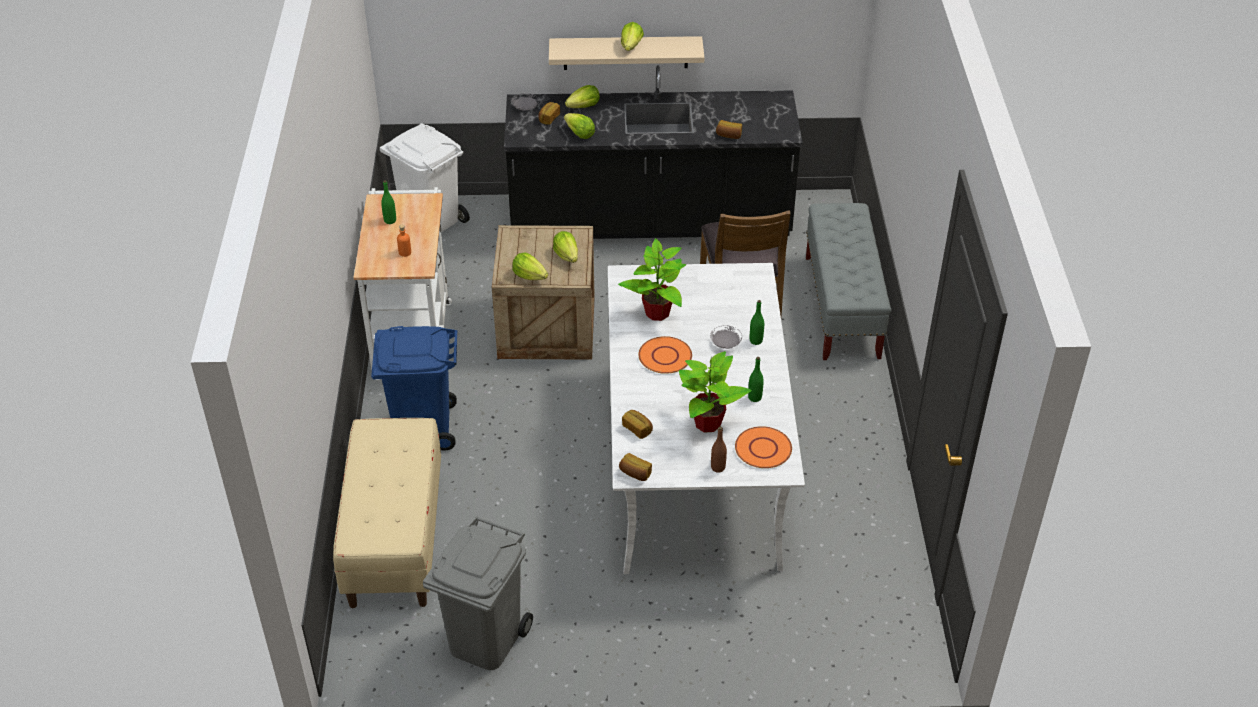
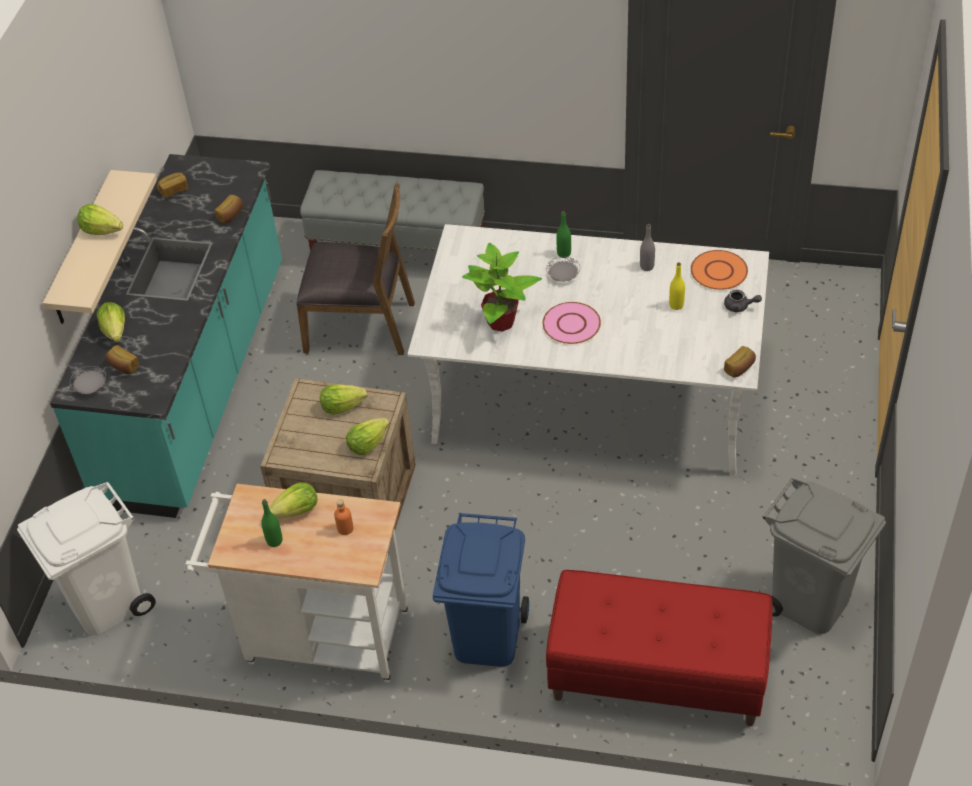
camera: 75 degrees left, 5 degrees up
(394, 539) = (656, 676): beige bench -> red bench
(579, 134) = (170, 341): lettuce -> lettuce (297, 511)
(637, 429) = (676, 359): bread -> bread (174, 190)
(650, 222) = (198, 383): black counter -> turquoise counter
(665, 356) = (571, 324): orange plate -> pink plate
(708, 422) = (676, 305): potted plant -> yellow bottle
(718, 467) = (740, 306): brown bottle -> grey teapot
(754, 397) = (647, 266): green bottle -> grey bottle

